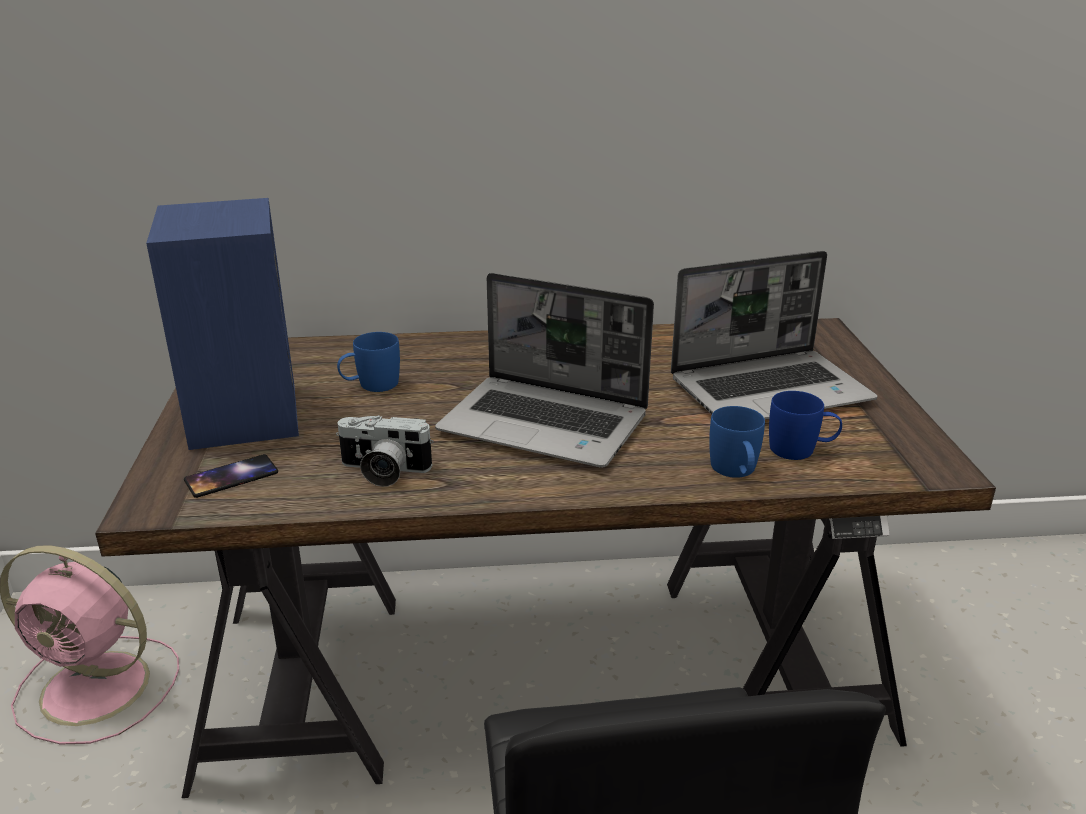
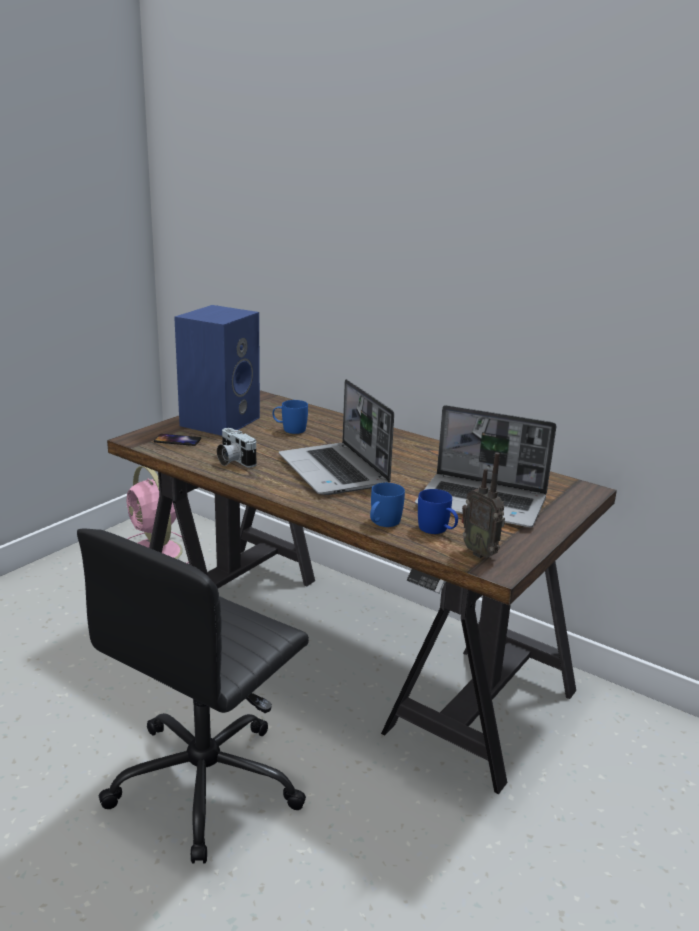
camera: 40 degrees right, 5 degrees down
(890, 456) = (481, 552): none -> radio

